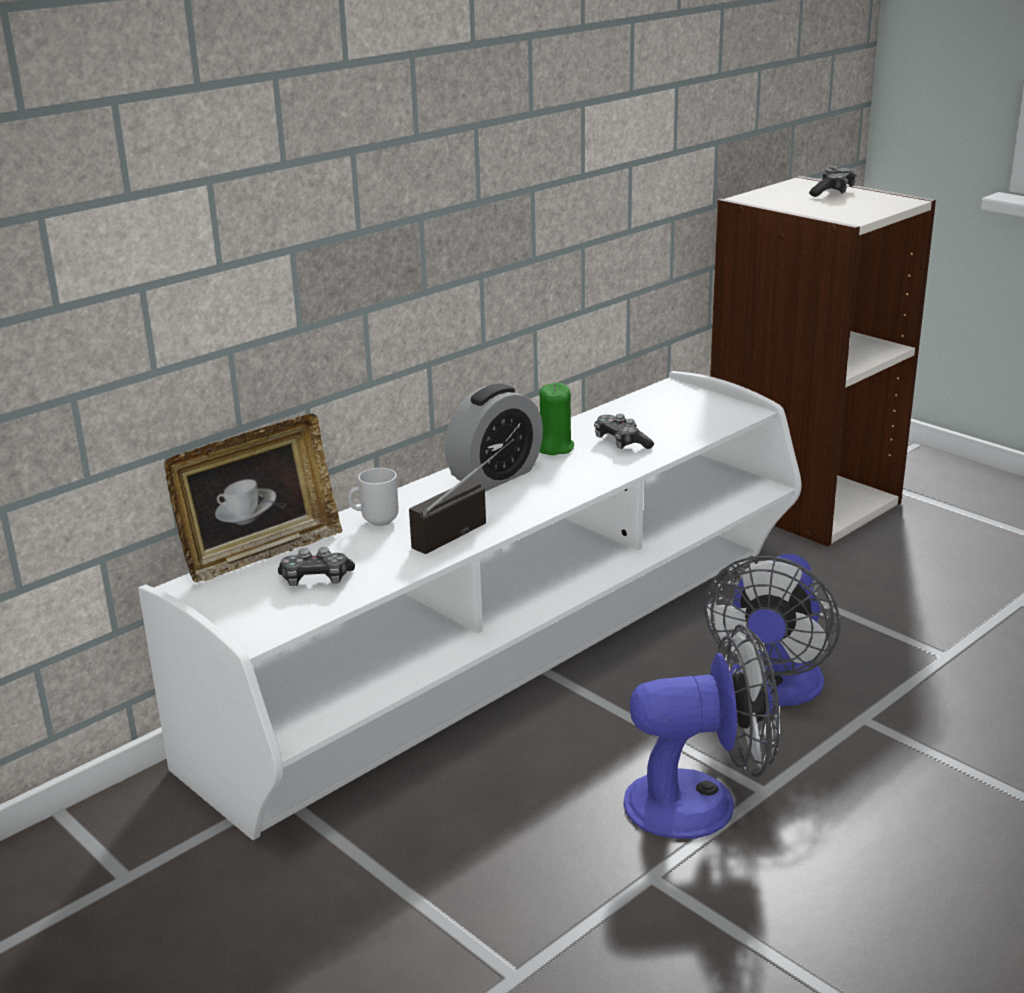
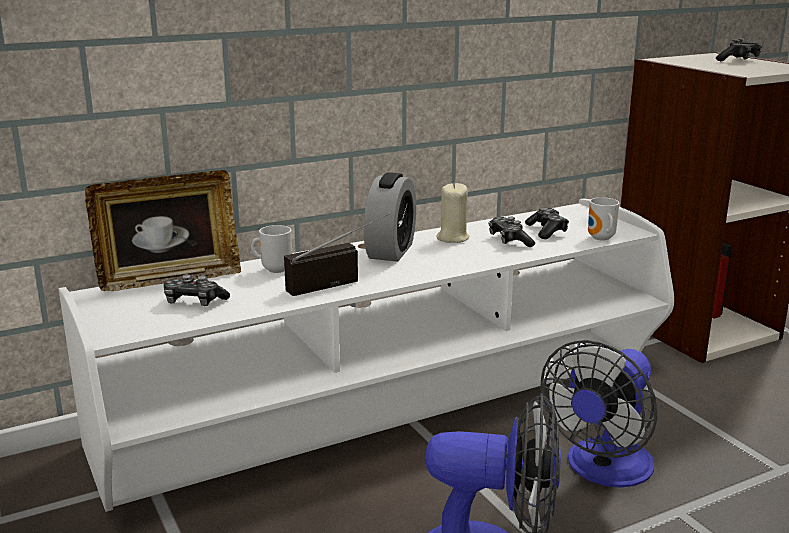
camera: 15 degrees right, 5 degrees down
(495, 476) = (391, 251): alarm clock -> alarm clock turned 45 degrees counterclockwise
(554, 447) = (452, 238): green candle -> beige candle
(655, 423) = (547, 231): none -> game controller
(719, 426) = (600, 239): none -> mug

